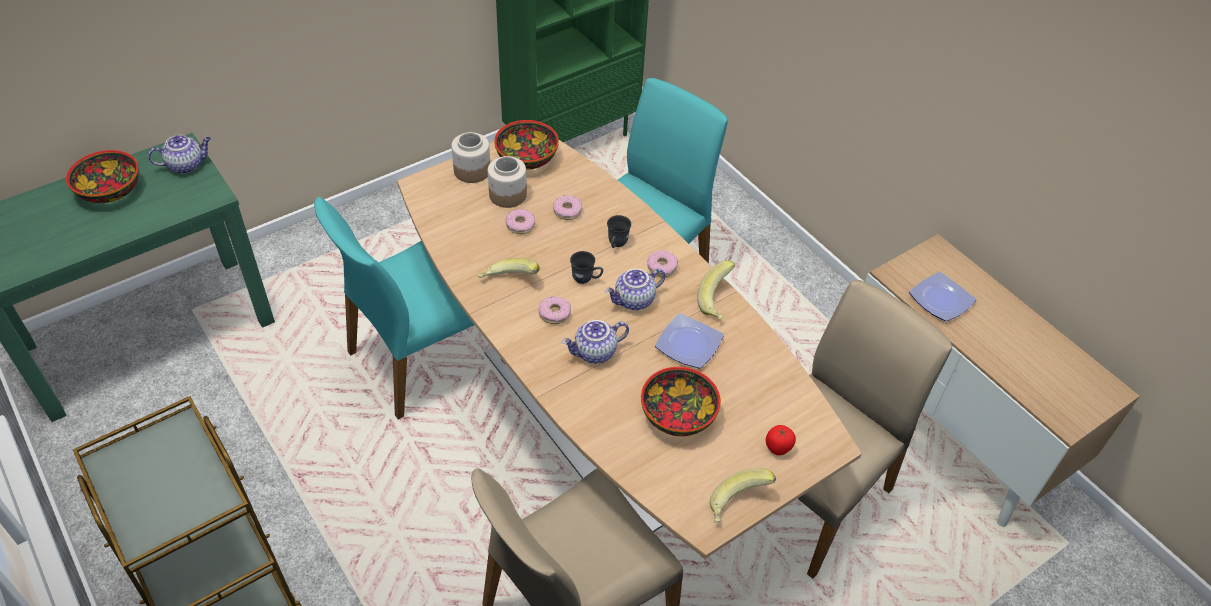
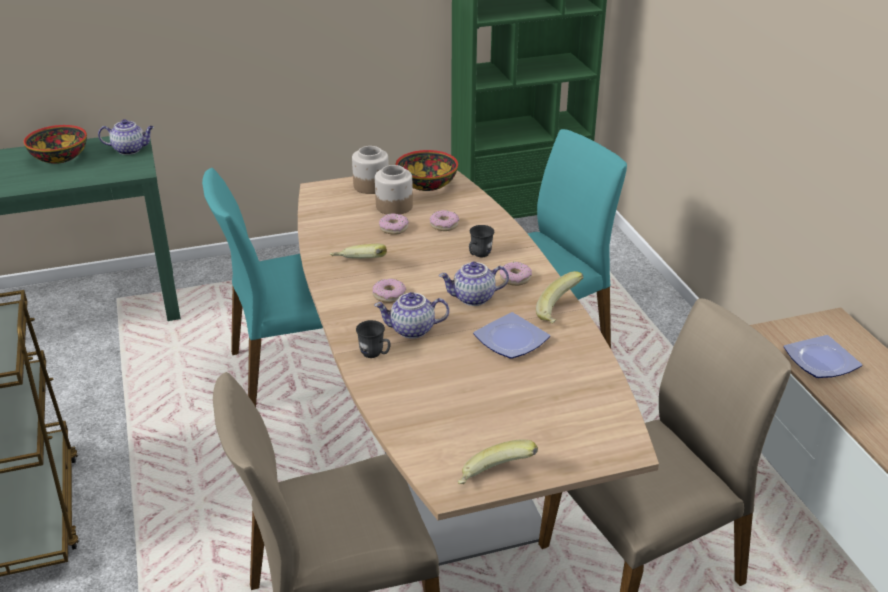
camera: 20 degrees right, 15 degrees down
(586, 279) = (434, 275): grey mug -> grey mug (375, 354)
(677, 414) = (469, 392): bowl -> none
(778, 448) = (564, 440): tomato -> none

